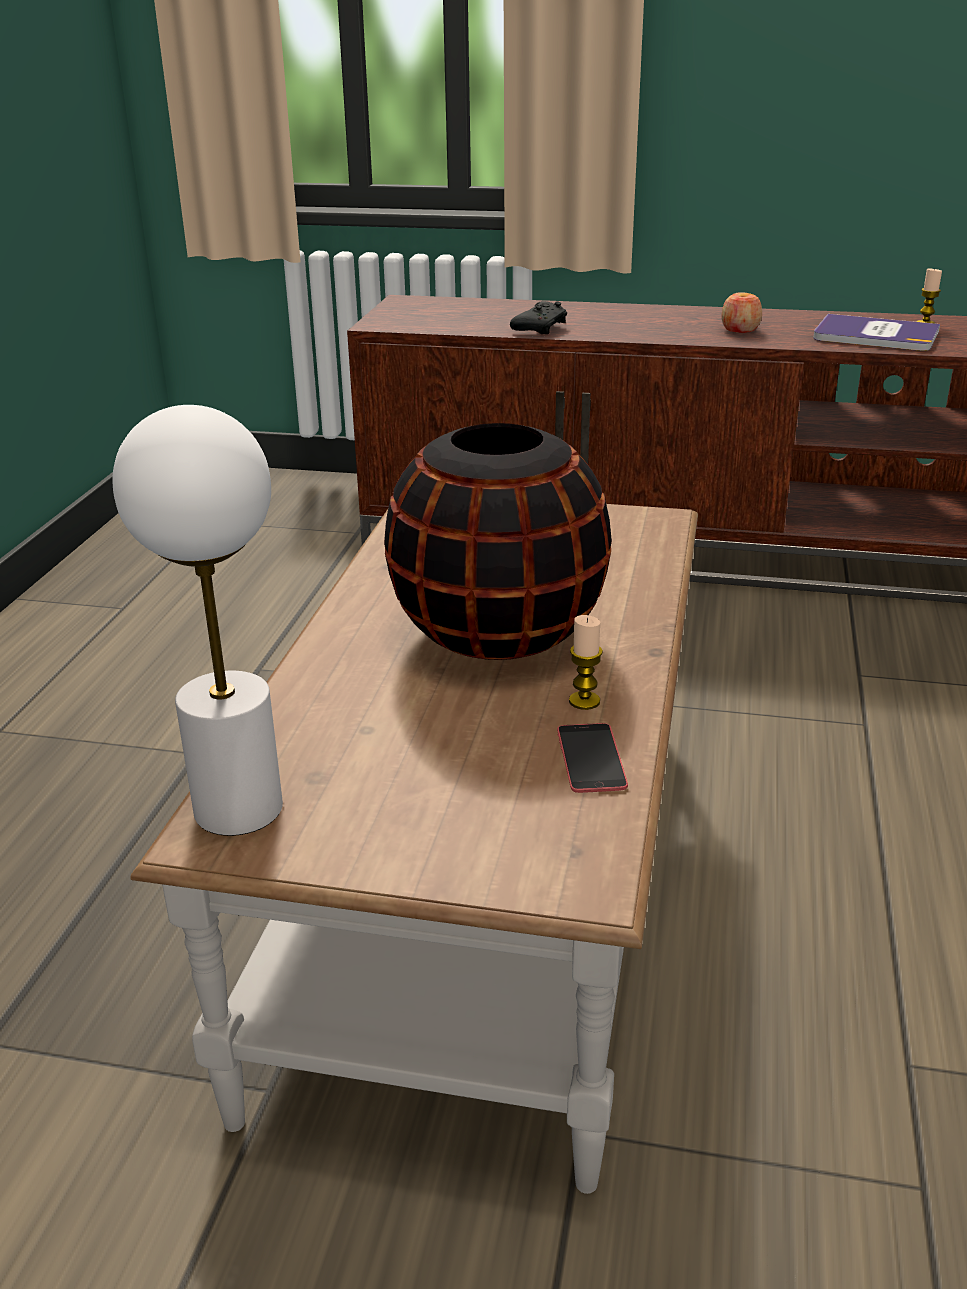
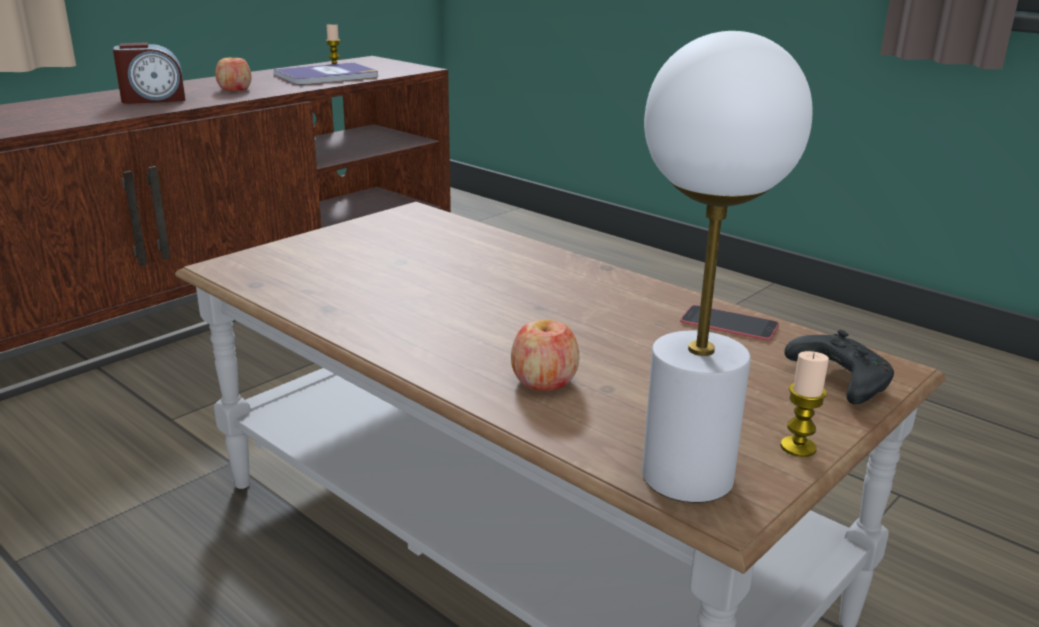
camera: 60 degrees left, 5 degrees down
(351, 696) = (544, 380): none -> apple
(499, 634) = (515, 303): black vase -> none
(540, 328) = (71, 118): black game controller -> black game controller (838, 381)
(584, 701) = (650, 304): candle -> candle (798, 447)
(645, 324) = (153, 99): none -> alarm clock

